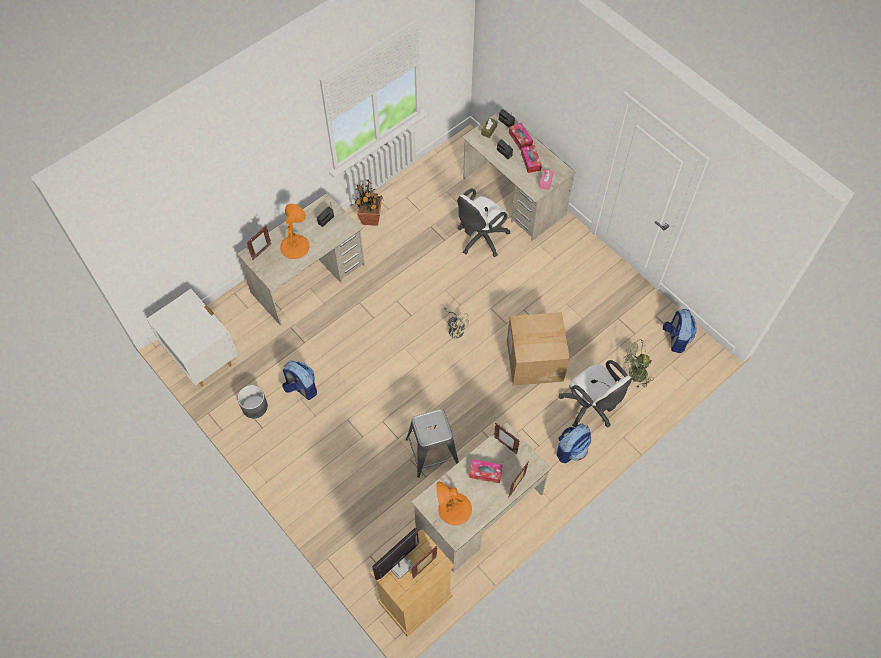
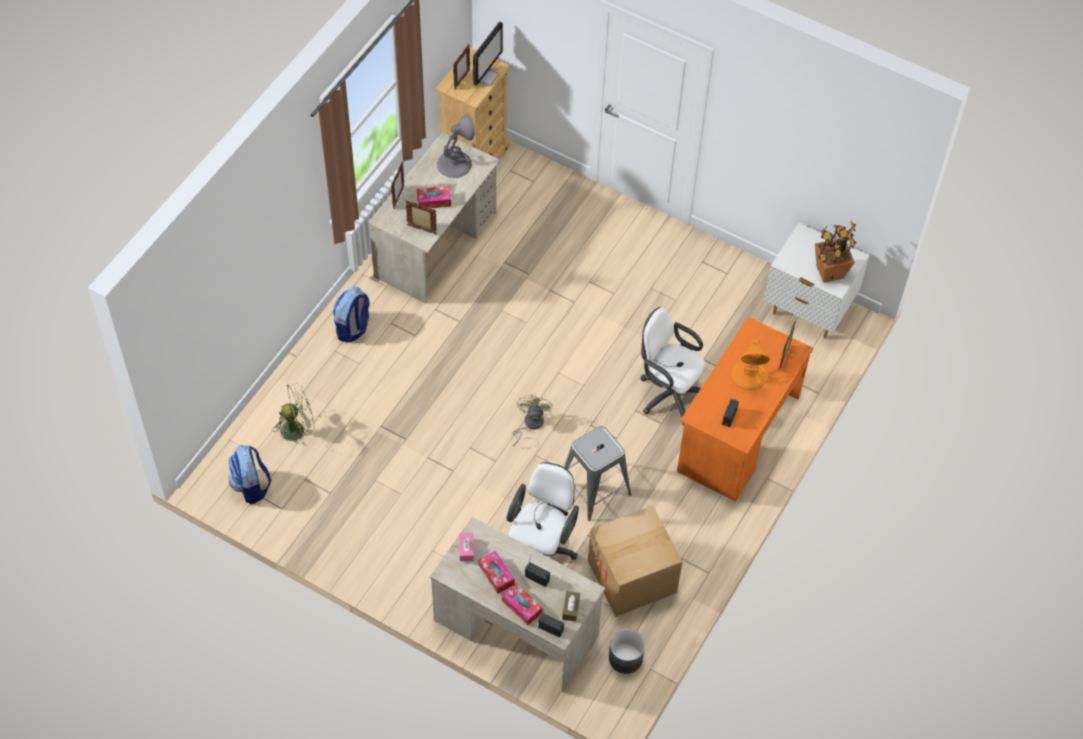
camera: 160 degrees right, 5 degrees down
(254, 406) = (722, 279): grey planter -> grey planter (626, 658)
(301, 388) = (680, 311): backpack -> none
(308, 279) = (738, 435): beige desk -> orange desk
(371, 219) = (698, 537): potted plant -> potted plant (829, 271)
(432, 452) = (507, 286): grey stool -> grey stool (594, 488)
(454, 509) = (455, 163): orange table lamp -> grey table lamp
(455, 329) = (530, 424): beige fan -> beige fan turned 75 degrees clockwise
(534, 360) = (421, 412): cardboard box -> cardboard box (632, 576)
(590, 407) = (341, 378): white office chair -> white office chair (668, 393)

